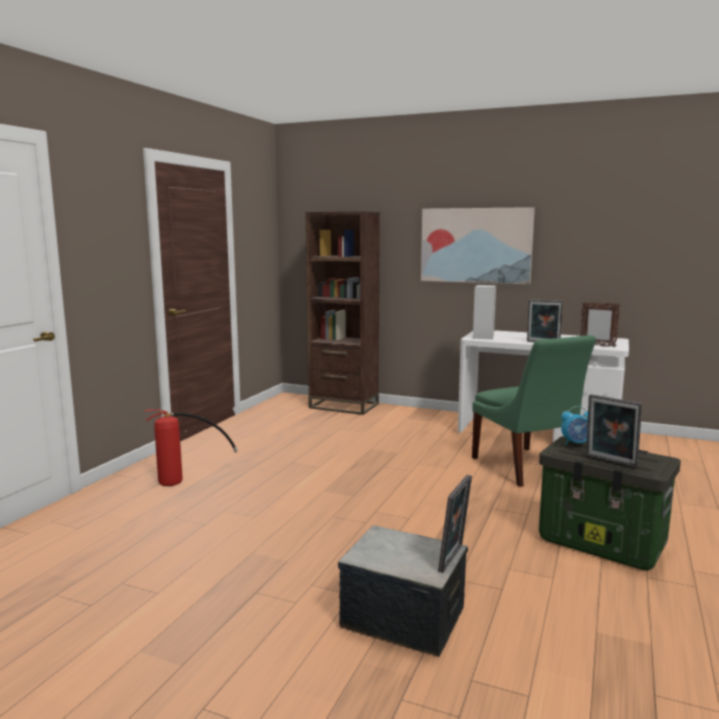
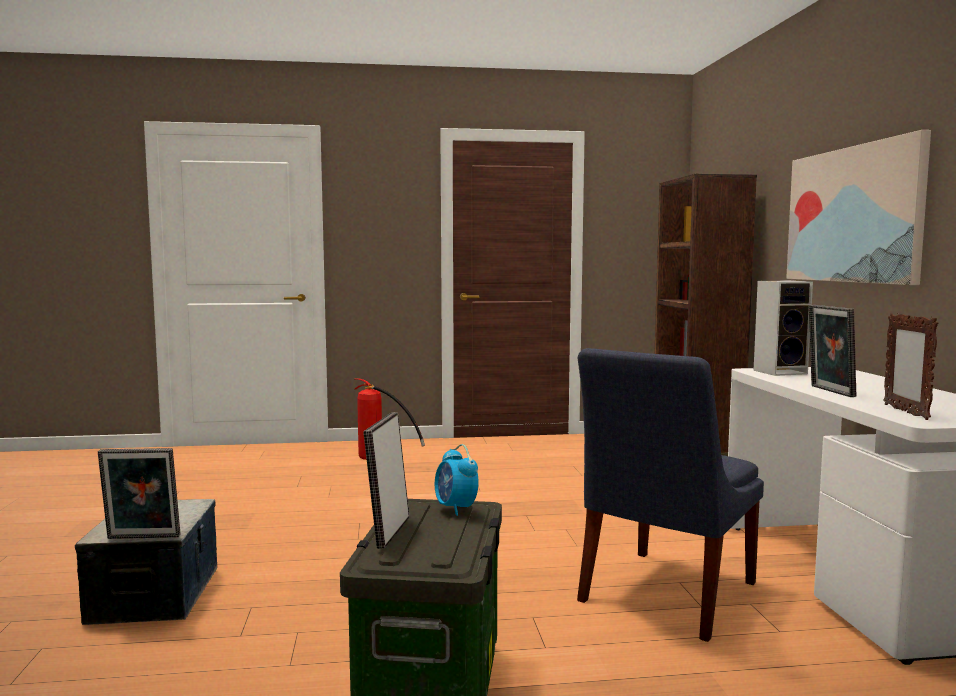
camera: 60 degrees right, 5 degrees down
(526, 468) = (664, 594): green chair -> blue chair

